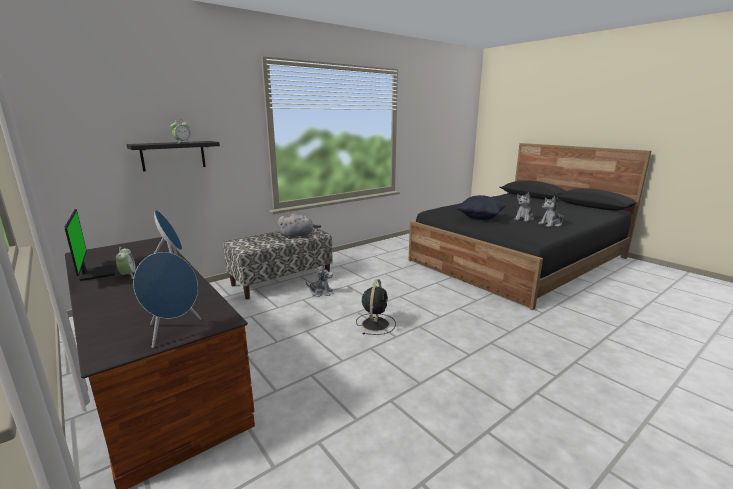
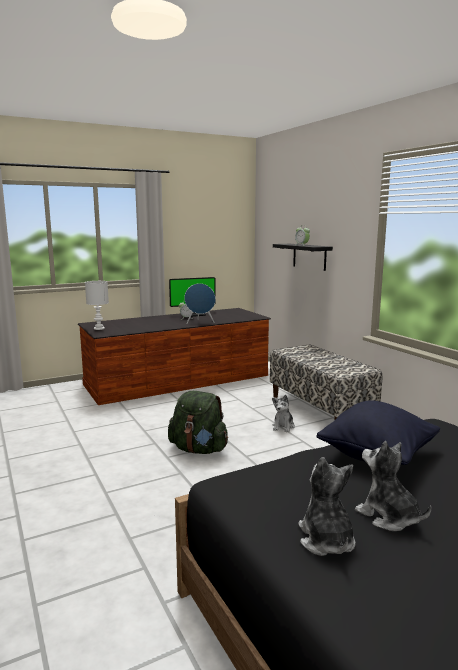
camera: 100 degrees right, 5 degrees down
(174, 331) = (99, 328): blue speaker -> white table lamp
(297, 236) = (330, 365): grey plush toy -> none
(375, 323) = (199, 449): black fan -> green backpack

